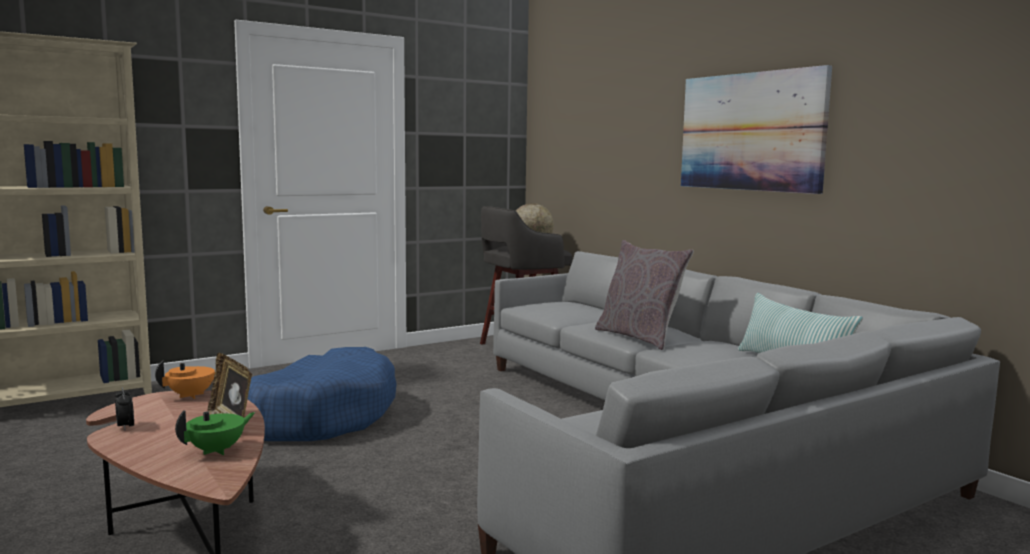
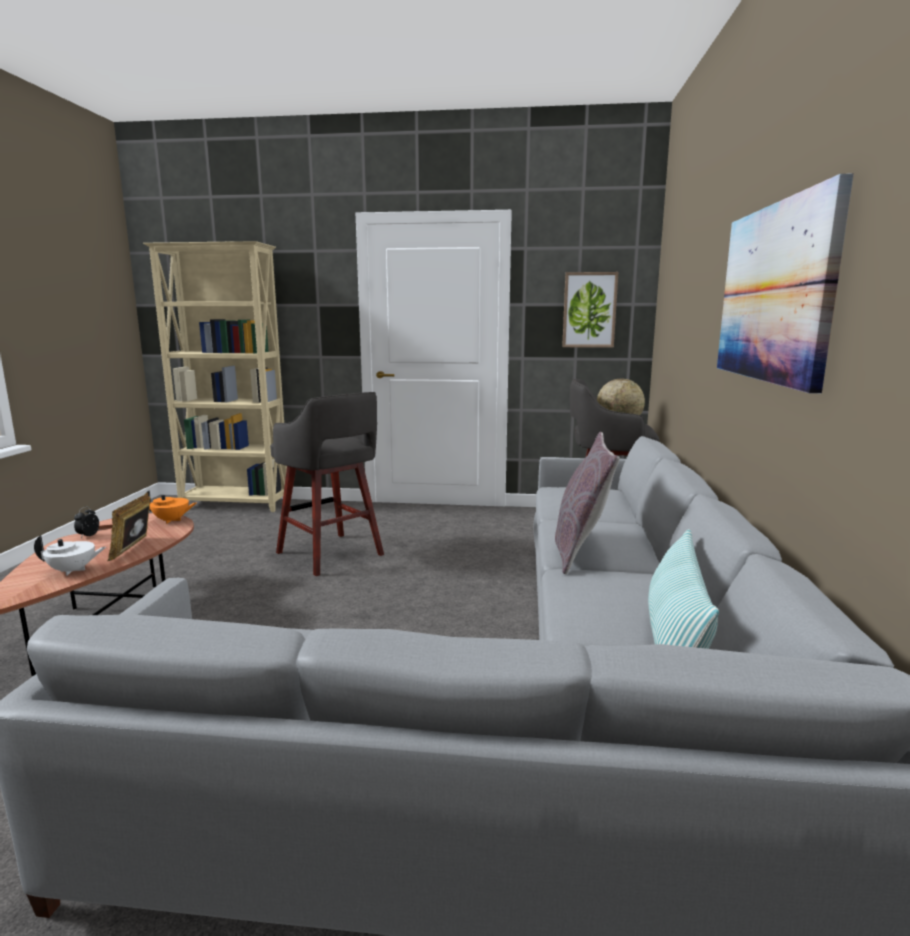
camera: 40 degrees right, 5 degrees up
(217, 450) = (73, 570): green teapot -> white teapot
(319, 416) = (331, 555): blue dog bed -> grey stool
(475, 140) = (589, 310): none -> picture

